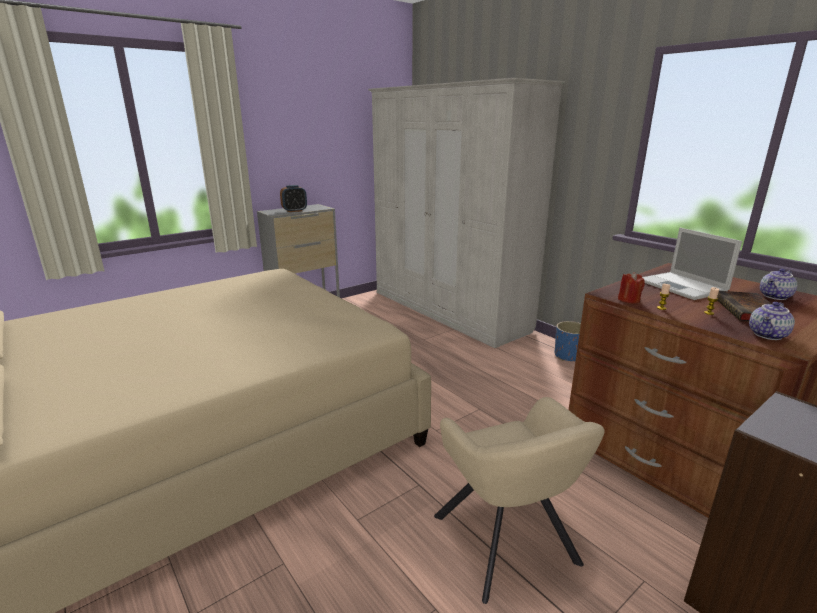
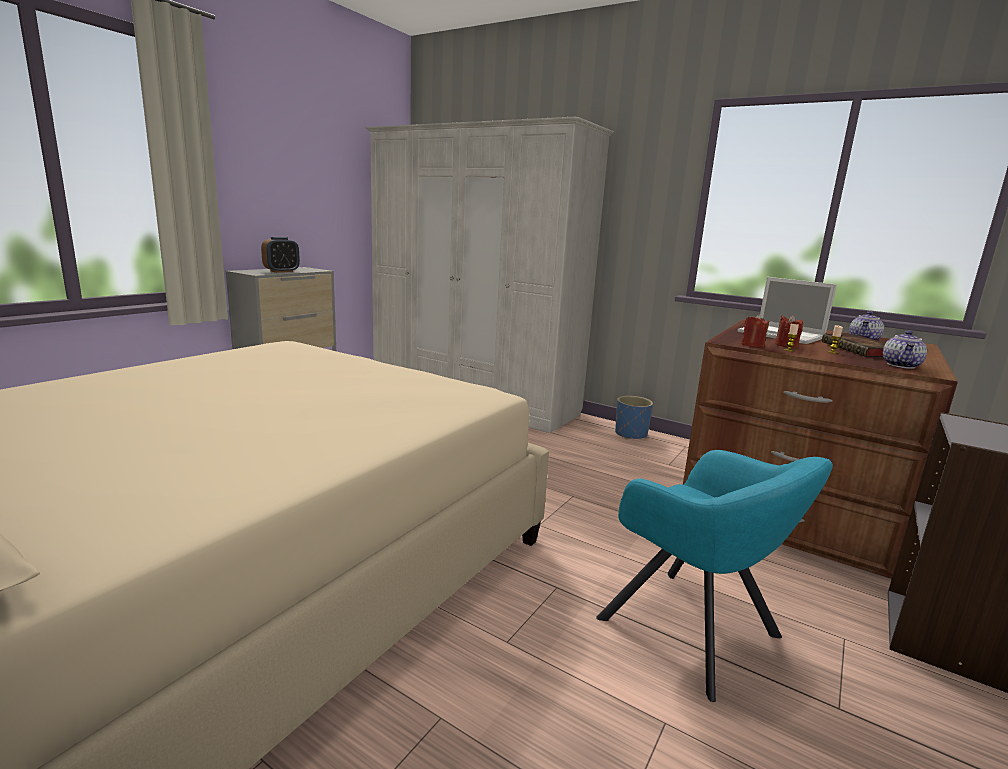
camera: 20 degrees left, 5 degrees down
(508, 543) = (695, 631): beige armchair -> turquoise armchair
(667, 301) = (786, 345): none -> red candle

